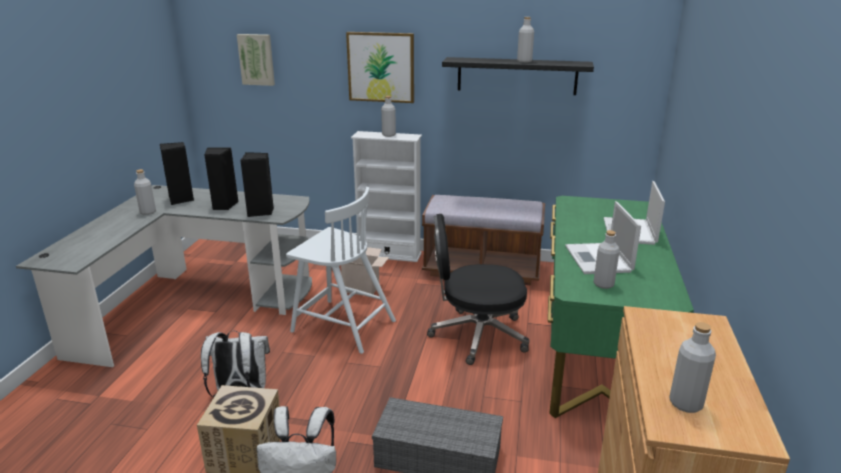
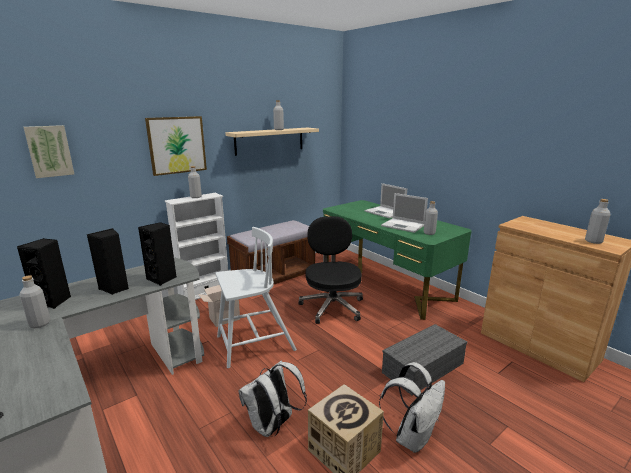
camera: 50 degrees left, 5 degrees down
(477, 335) = (332, 306): black office chair -> black office chair turned 135 degrees clockwise
(517, 76) = (269, 141): black shelf -> beige shelf

